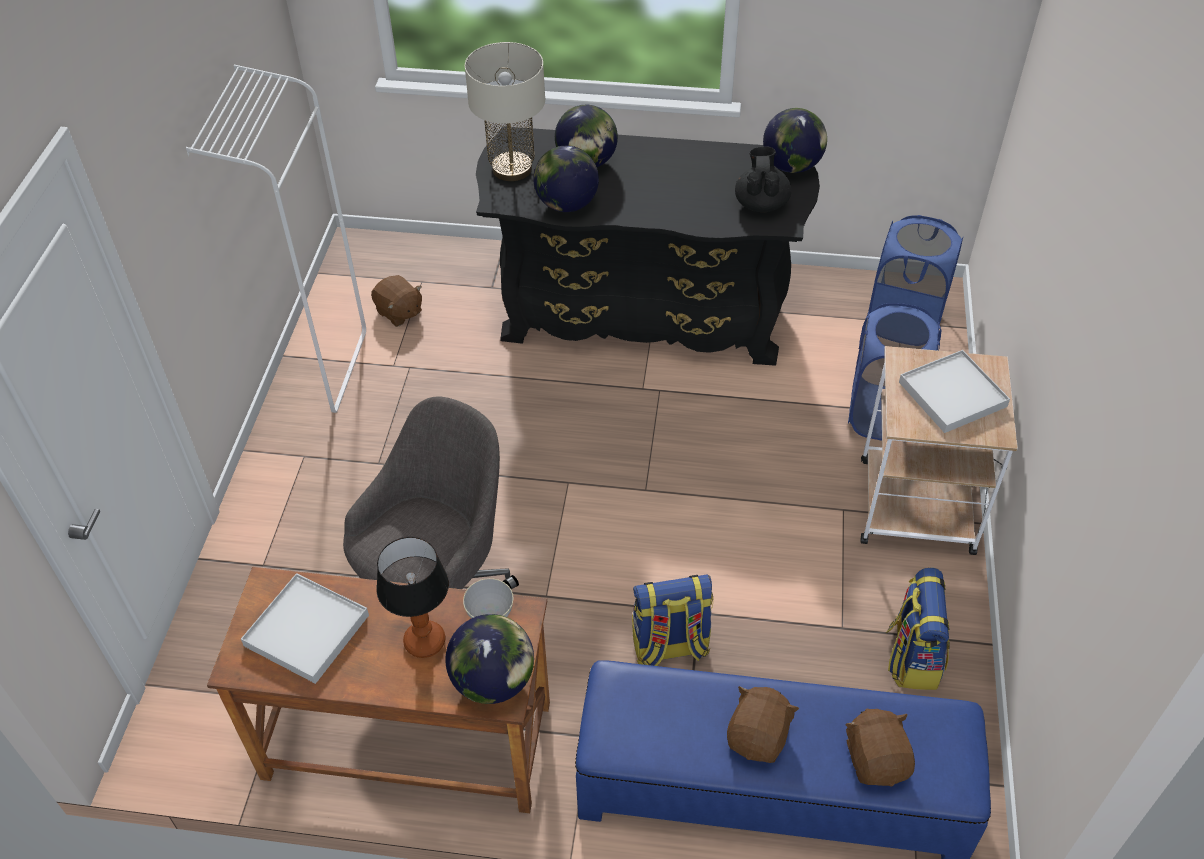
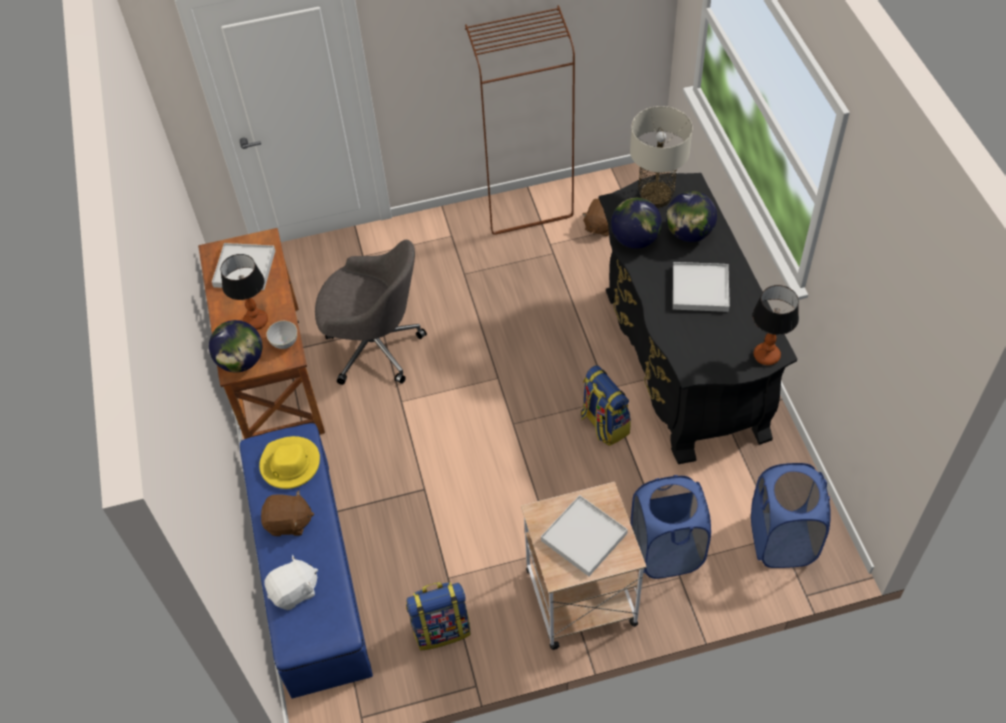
camera: 70 degrees right, 5 degrees up
(319, 368) = (527, 209): white clothes rack -> brown clothes rack
(658, 709) = (290, 464): none -> yellow hat
(669, 646) = (391, 481): backpack -> backpack (603, 424)
(672, 181) = (700, 289): none -> white tray
(761, 203) = (707, 350): black teapot -> none
(791, 166) = (766, 356): globe -> table lamp
(876, 759) = (294, 591): brown plush toy -> white plush toy

